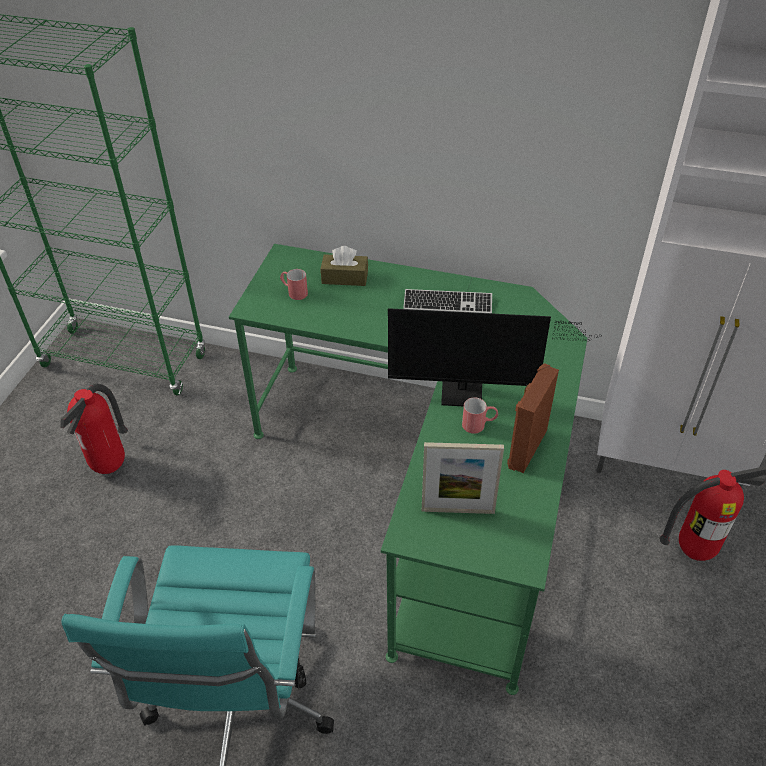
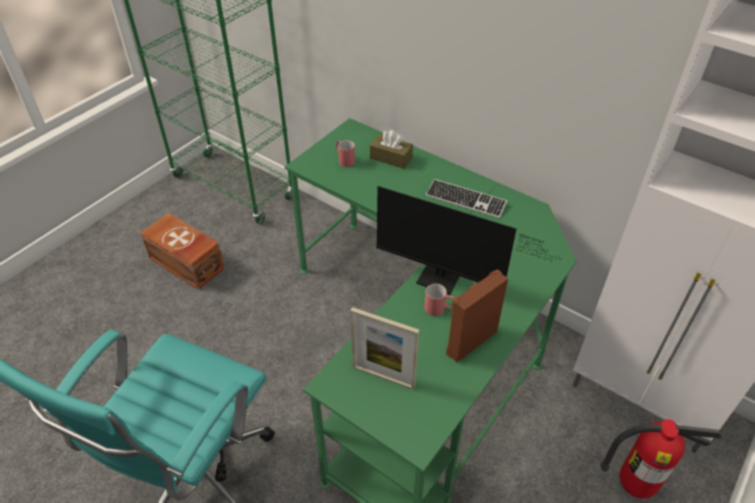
camera: 20 degrees right, 0 degrees up
(110, 467) = (186, 264): fire extinguisher -> brown storage box

